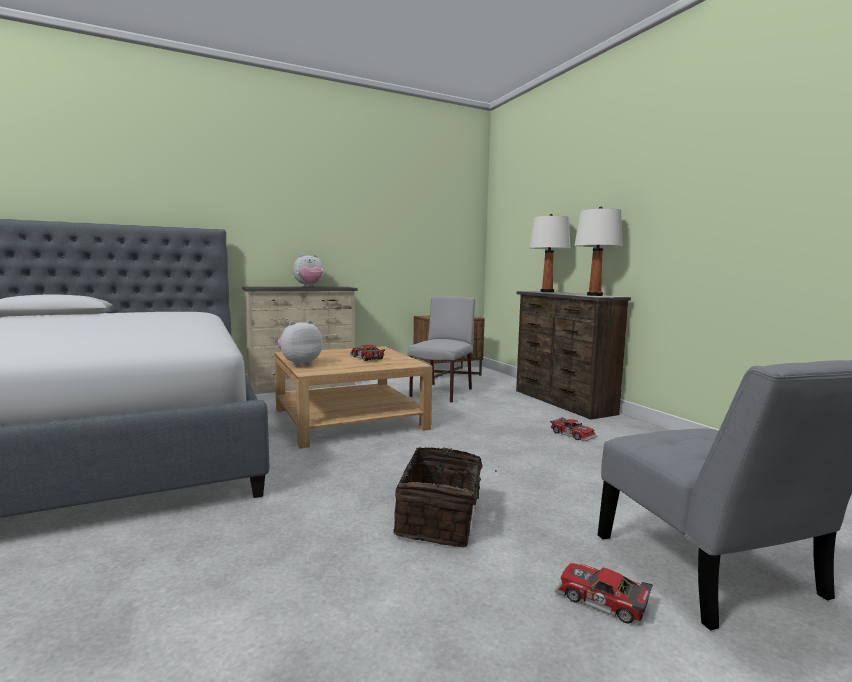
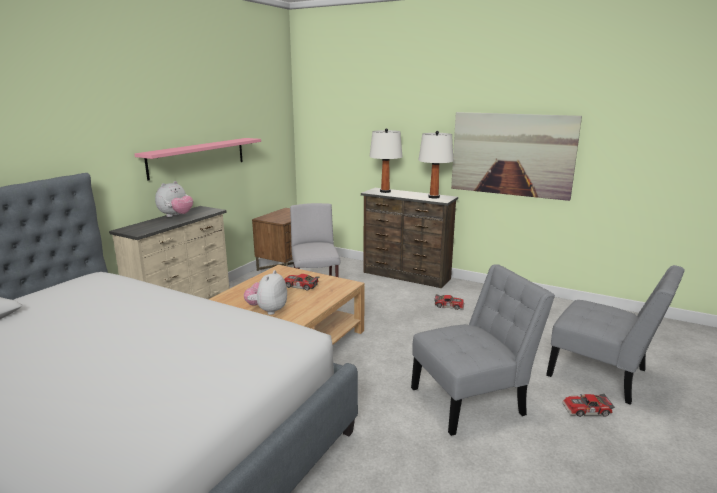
camera: 35 degrees left, 10 degrees up
(352, 240) = (198, 157): none -> pink shelf
(440, 520) = (472, 400): basket -> grey chair
(703, 230) = (512, 154): none -> picture

